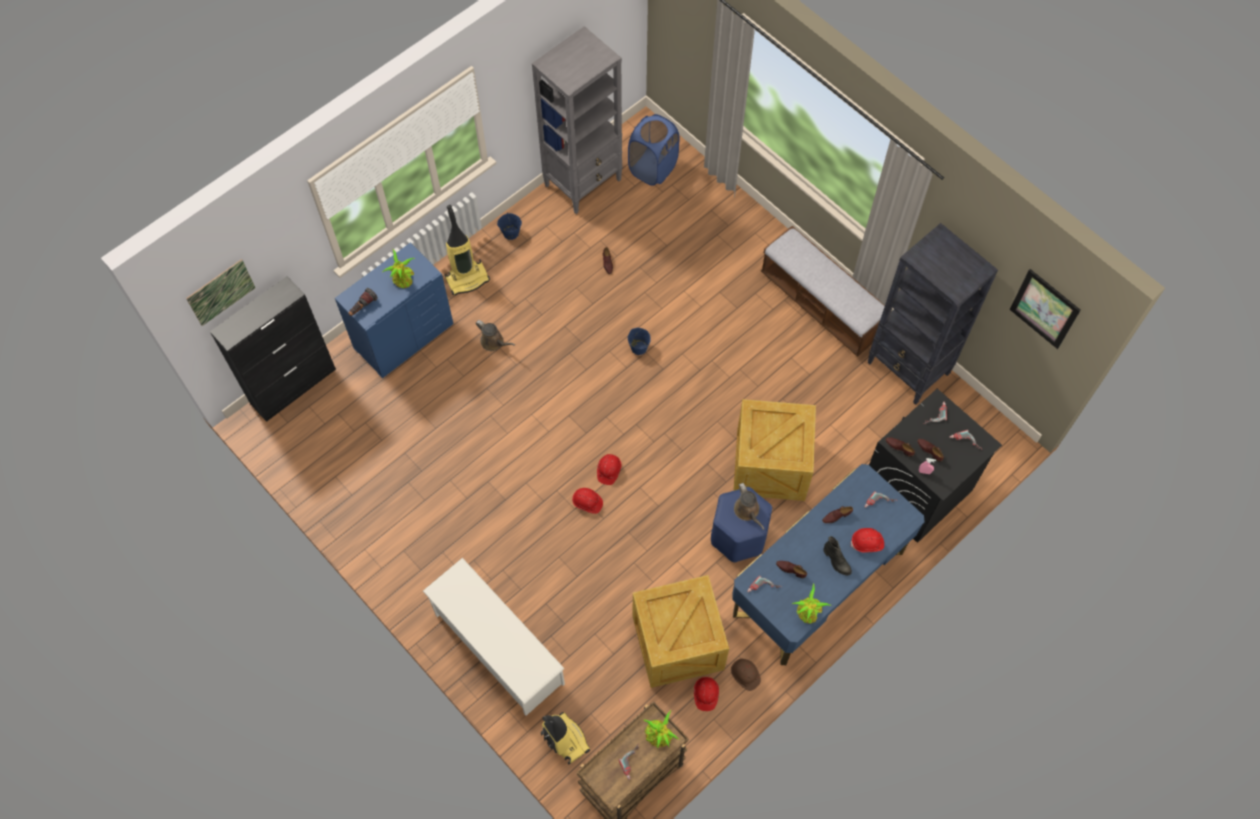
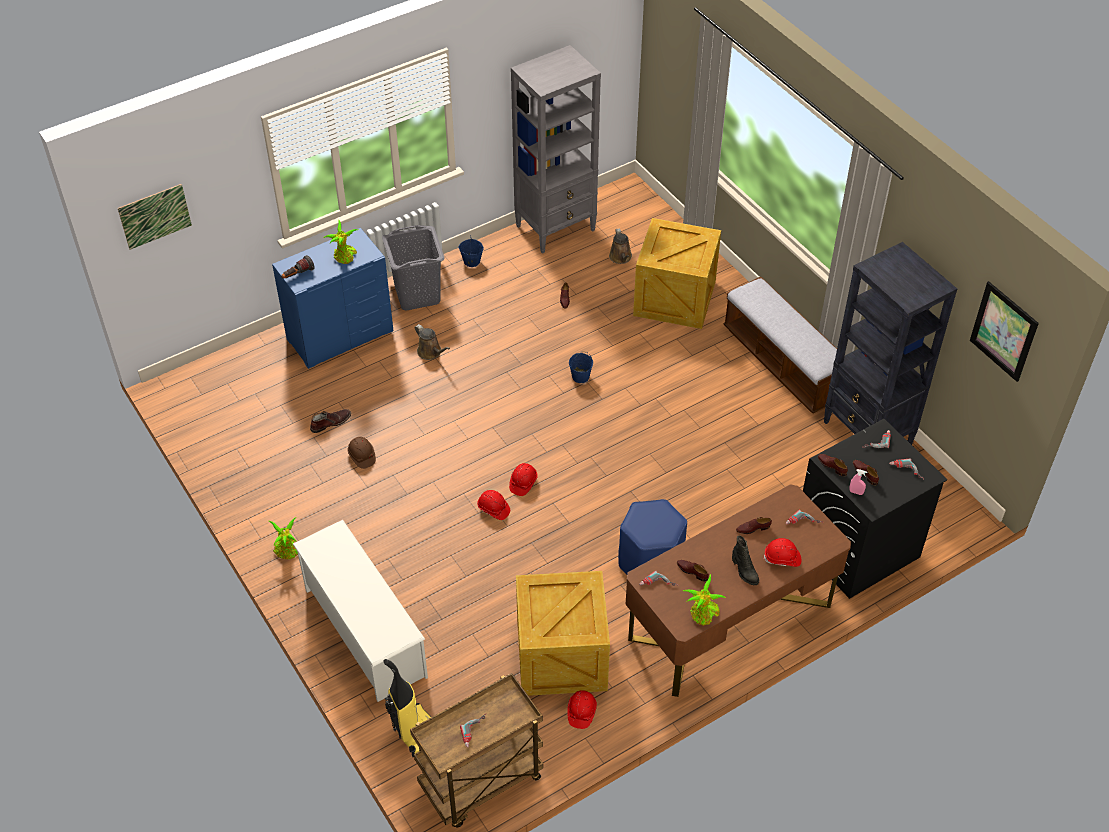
camera: 10 degrees right, 15 degrees down
(293, 386) = (217, 363): black cabinet -> none
(417, 434) = (330, 422): none -> brown boot
(467, 278) = (418, 294): vacuum cleaner -> grey laundry basket
(653, 168) = (630, 224): blue laundry basket -> none
(660, 736) = (511, 710): potted plant -> potted plant (287, 551)
(745, 675) = (629, 700): brown hard hat -> brown hard hat (361, 456)
(747, 511) = (659, 521): brown watering can -> brown watering can (621, 258)
(771, 464) = (700, 501): crate -> crate (676, 298)
(818, 583) = (730, 621): blue desk -> brown desk

